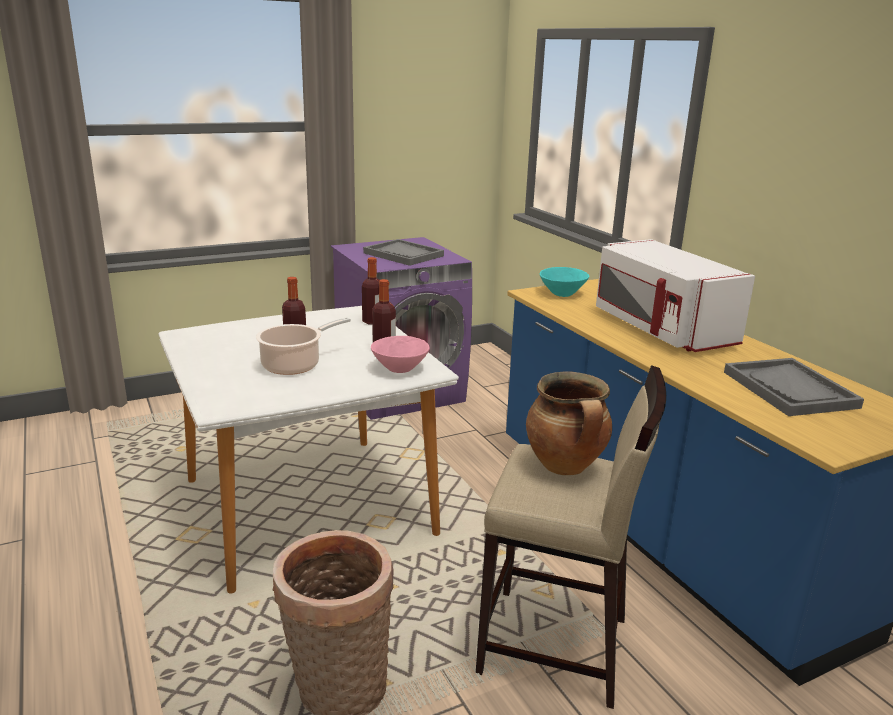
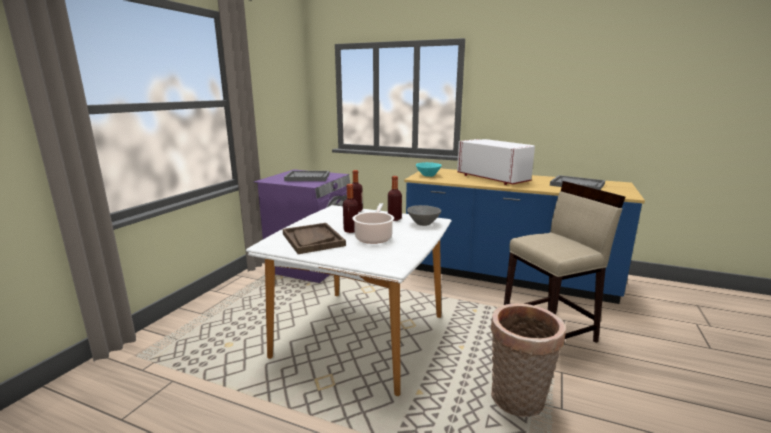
camera: 40 degrees left, 5 degrees down
(232, 344) = (313, 239): none -> brown tray
(400, 368) = (423, 223): pink bowl -> grey bowl
(566, 467) = (549, 238): cooking pot -> none
(660, 329) = (494, 178): white microwave -> white microwave turned 150 degrees counterclockwise

